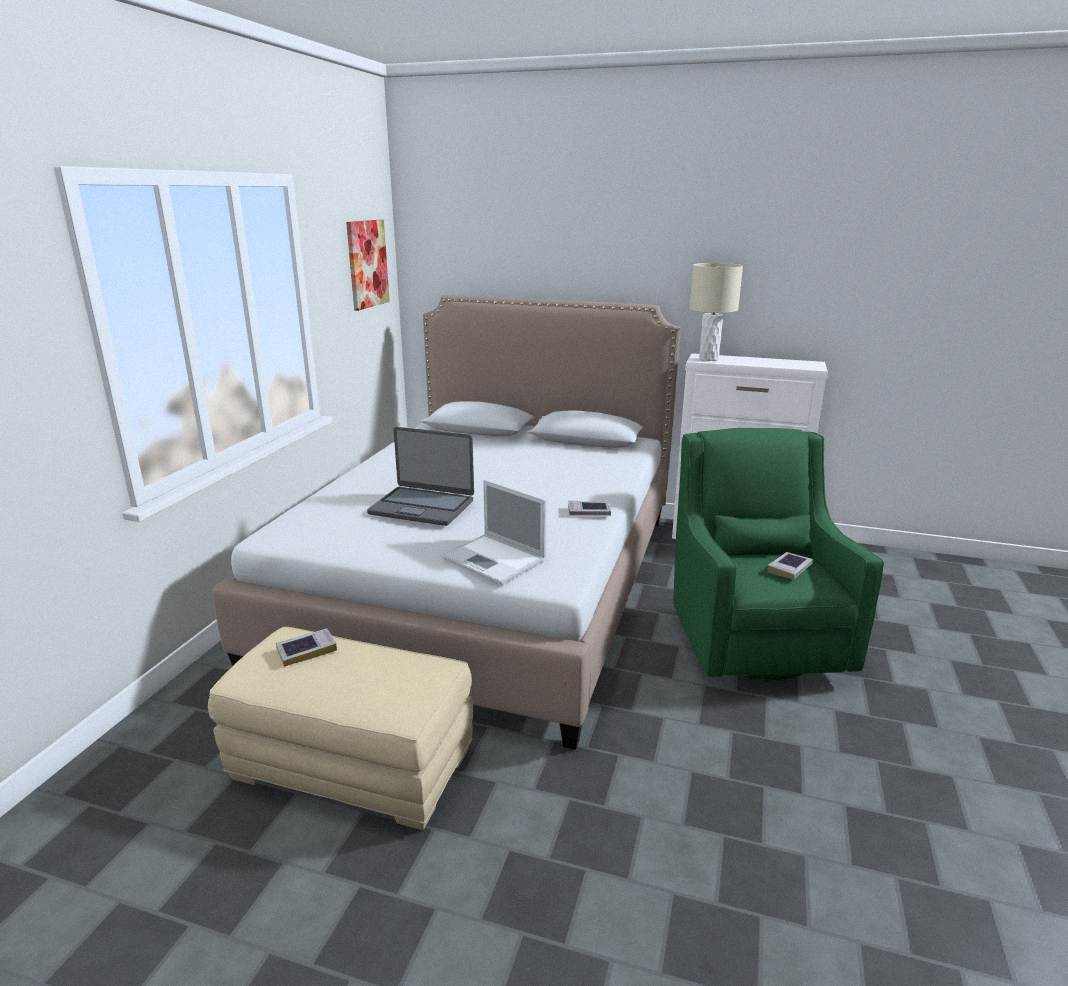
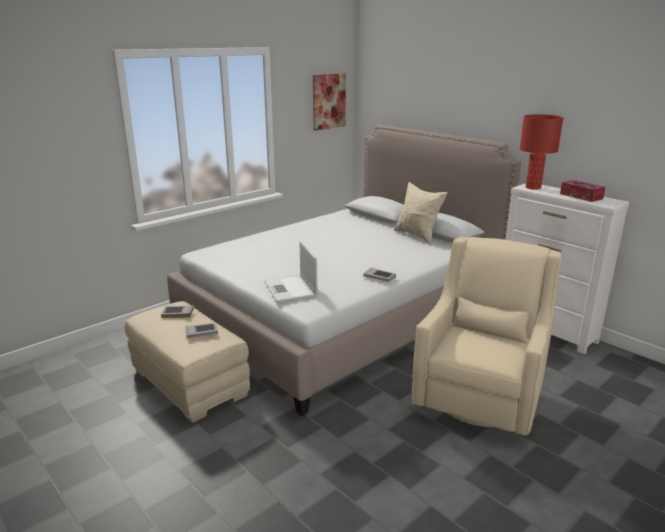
camera: 30 degrees right, 0 degrees up
(422, 507) = (287, 254): laptop -> none
(561, 446) = (417, 235): none -> beige pillow
(708, 359) = (532, 187): beige table lamp -> red table lamp
(752, 639) = (480, 395): green armchair -> beige armchair
(773, 362) = (581, 196): none -> tissue box
(789, 569) = (490, 346): book -> book (201, 333)

